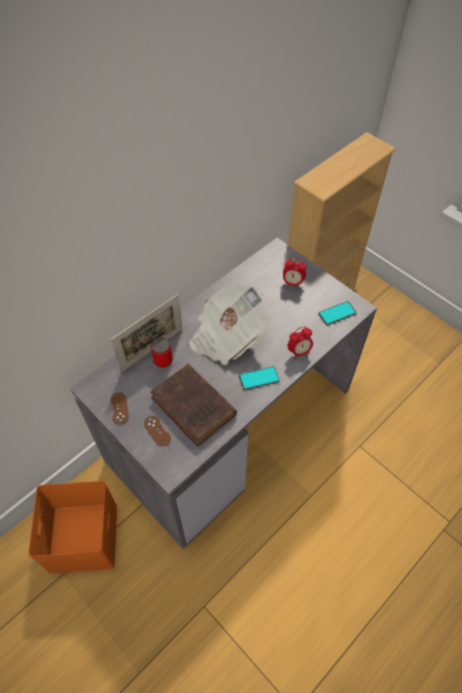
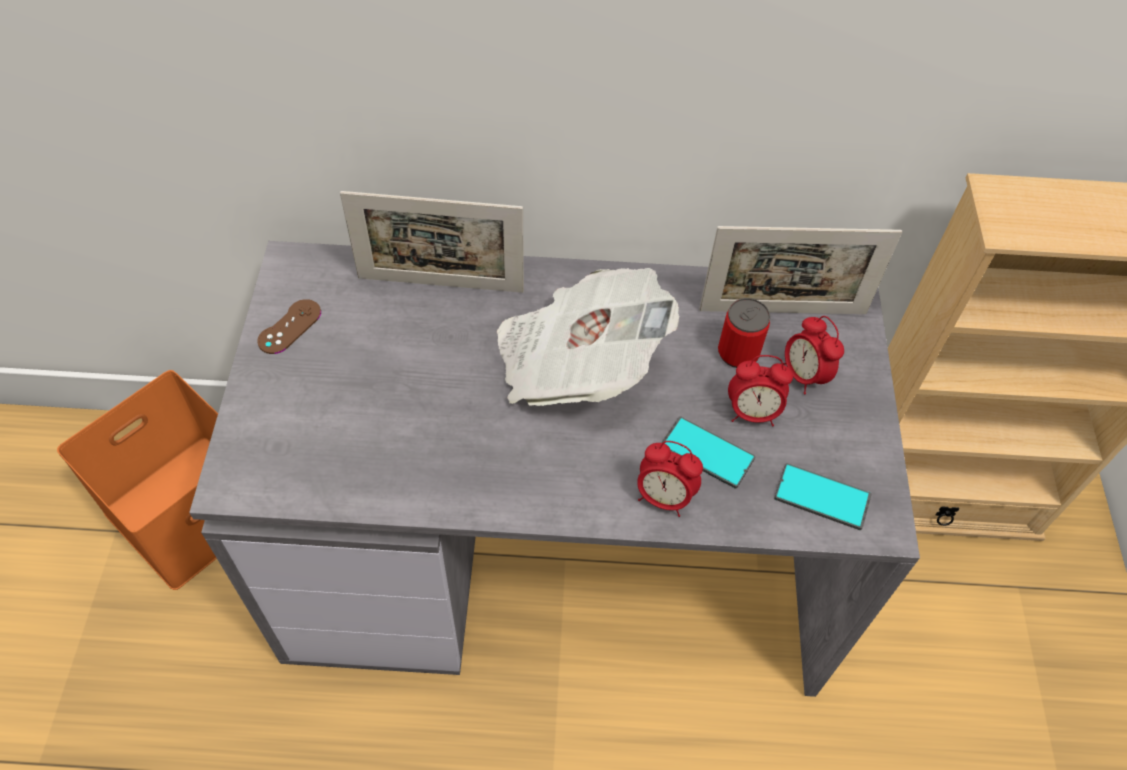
camera: 45 degrees right, 0 degrees up
(157, 431) = (294, 407): brown game controller -> none
(163, 360) = (435, 314): can -> can (738, 353)
(194, 408) = (386, 425): brown book -> none
(259, 378) = (539, 476): phone -> phone (706, 453)
(264, 269) = (782, 311): none -> picture frame
(292, 306) = (752, 413): none -> alarm clock

